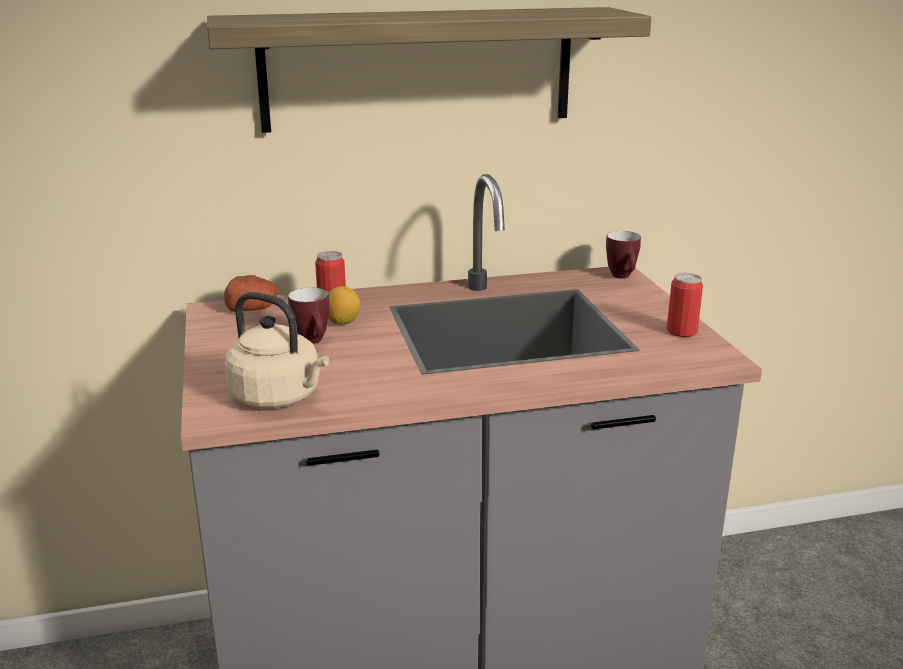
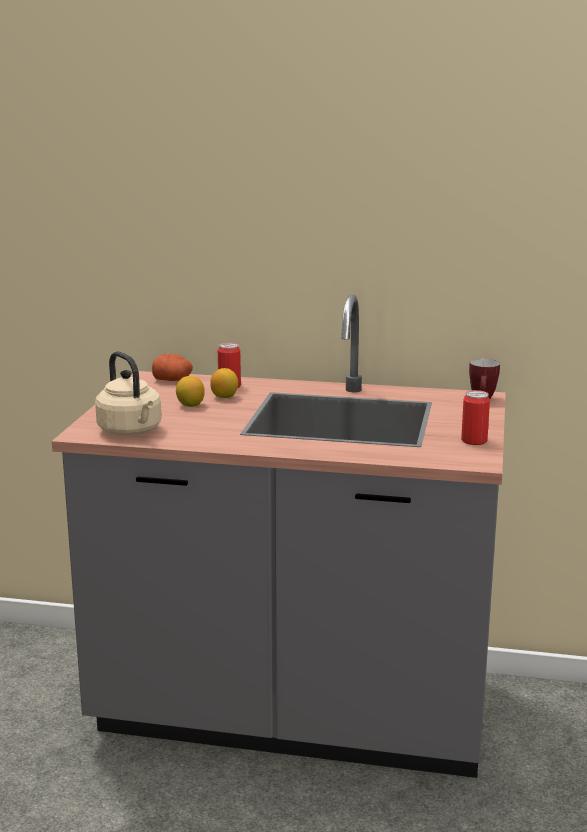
camera: 25 degrees right, 5 degrees down
(314, 342) = (190, 405): mug -> lemon
(418, 69) = (320, 207): shelf -> none

